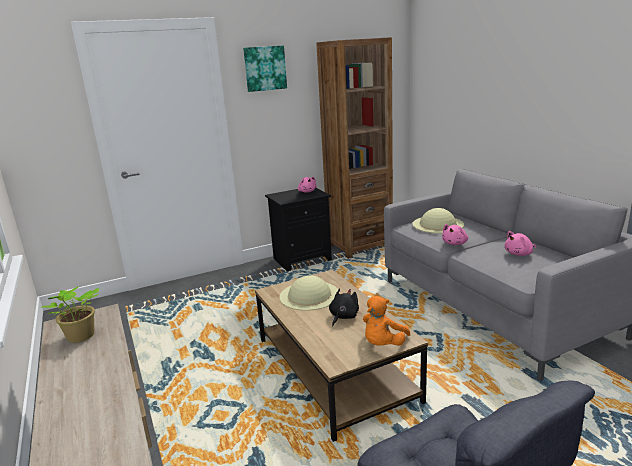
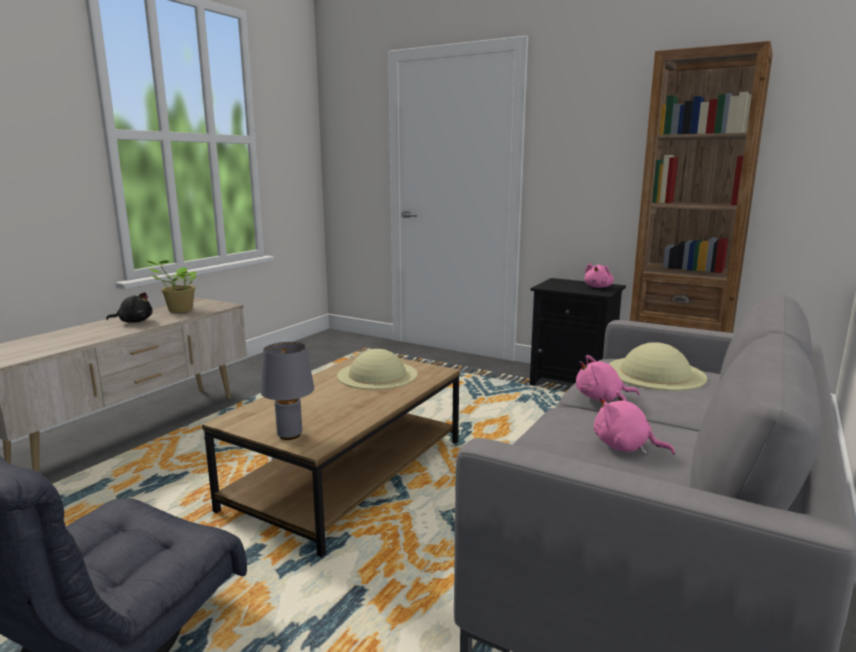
camera: 55 degrees right, 5 degrees down
(265, 68) = (584, 103): picture -> none
(343, 317) = (340, 401): black plush toy -> black plush toy (134, 321)
(383, 344) = (290, 435): orange plush toy -> grey table lamp

